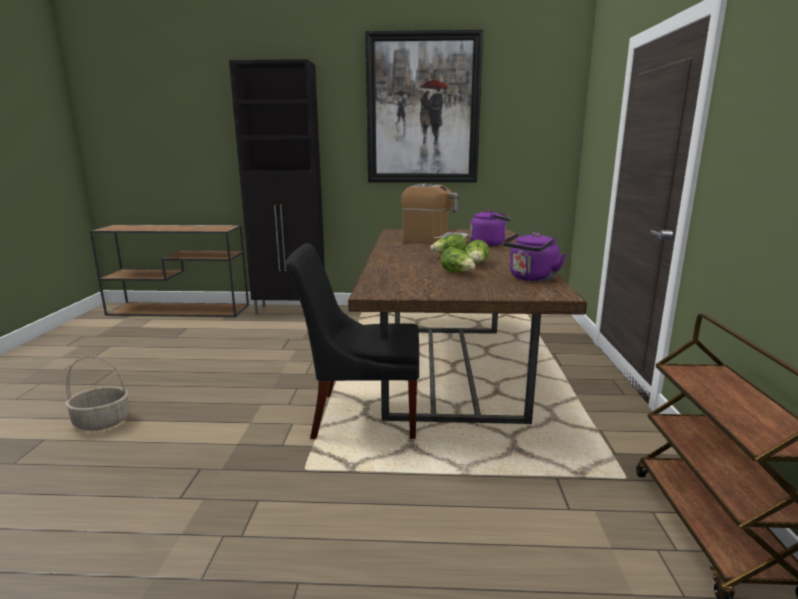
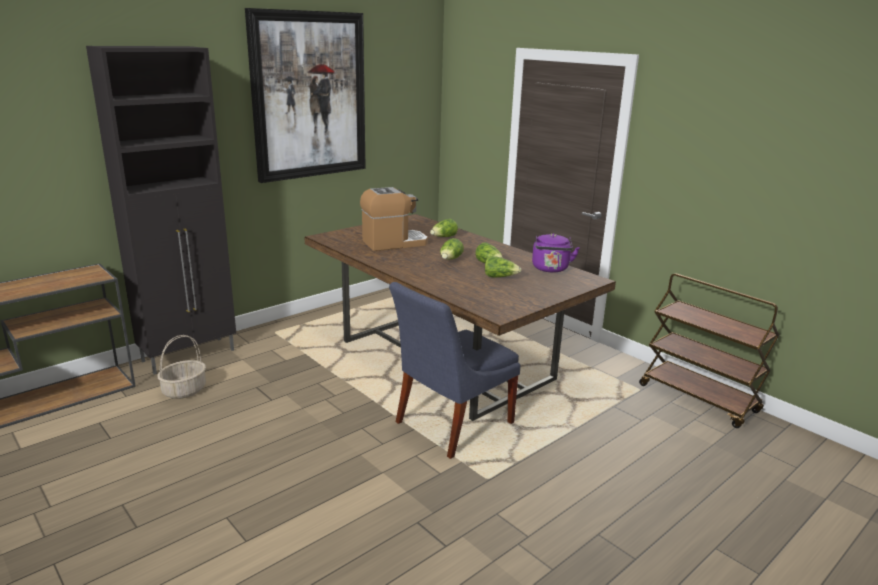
camera: 45 degrees left, 5 degrees up
(102, 421) = (244, 546): basket -> basket (184, 390)
(360, 415) = (450, 424): black chair -> blue chair
(489, 244) = (443, 237): purple kettle -> lettuce

